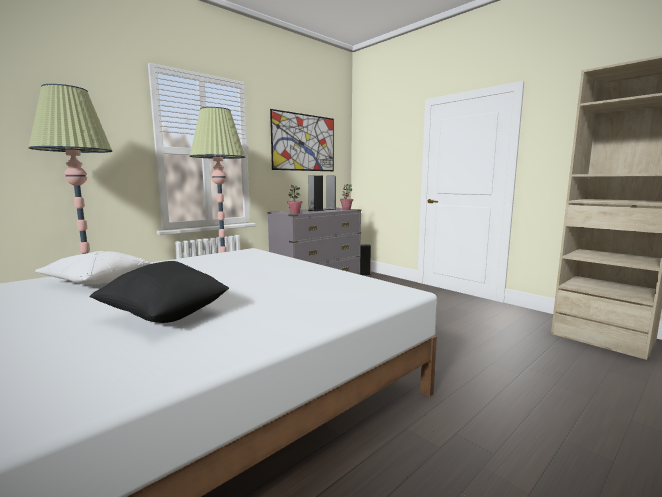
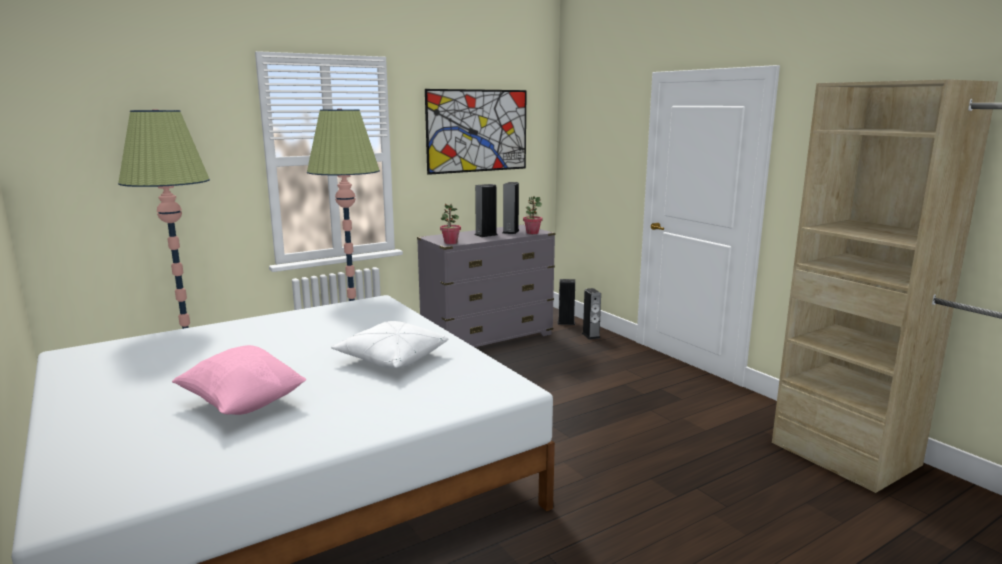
camera: 10 degrees right, 5 degrees up
(97, 280) = (189, 345): white pillow -> white pillow (391, 359)
(164, 316) = (243, 404): black pillow -> pink pillow
(385, 280) = (591, 335): none -> speaker

